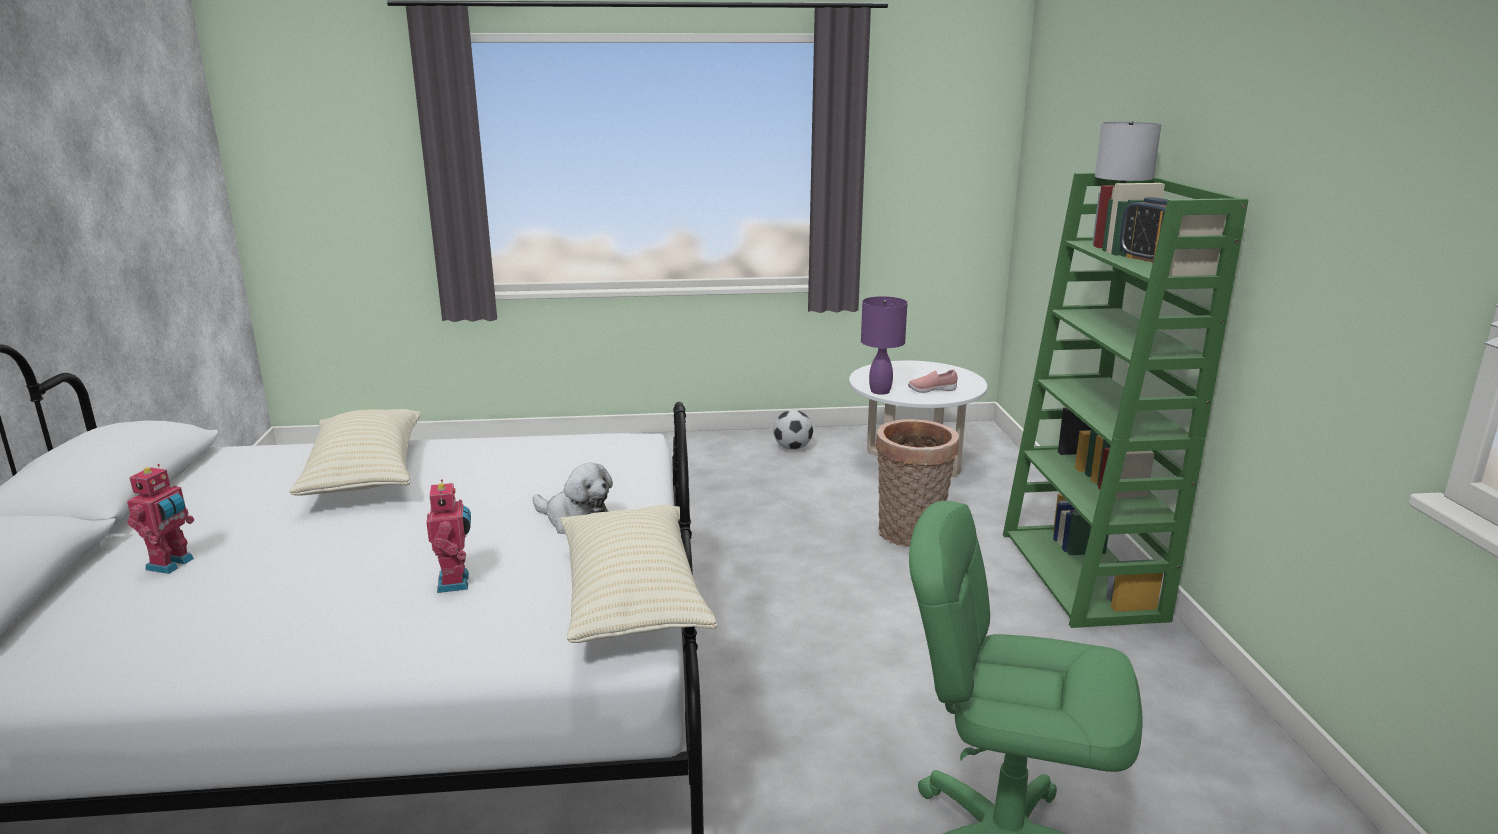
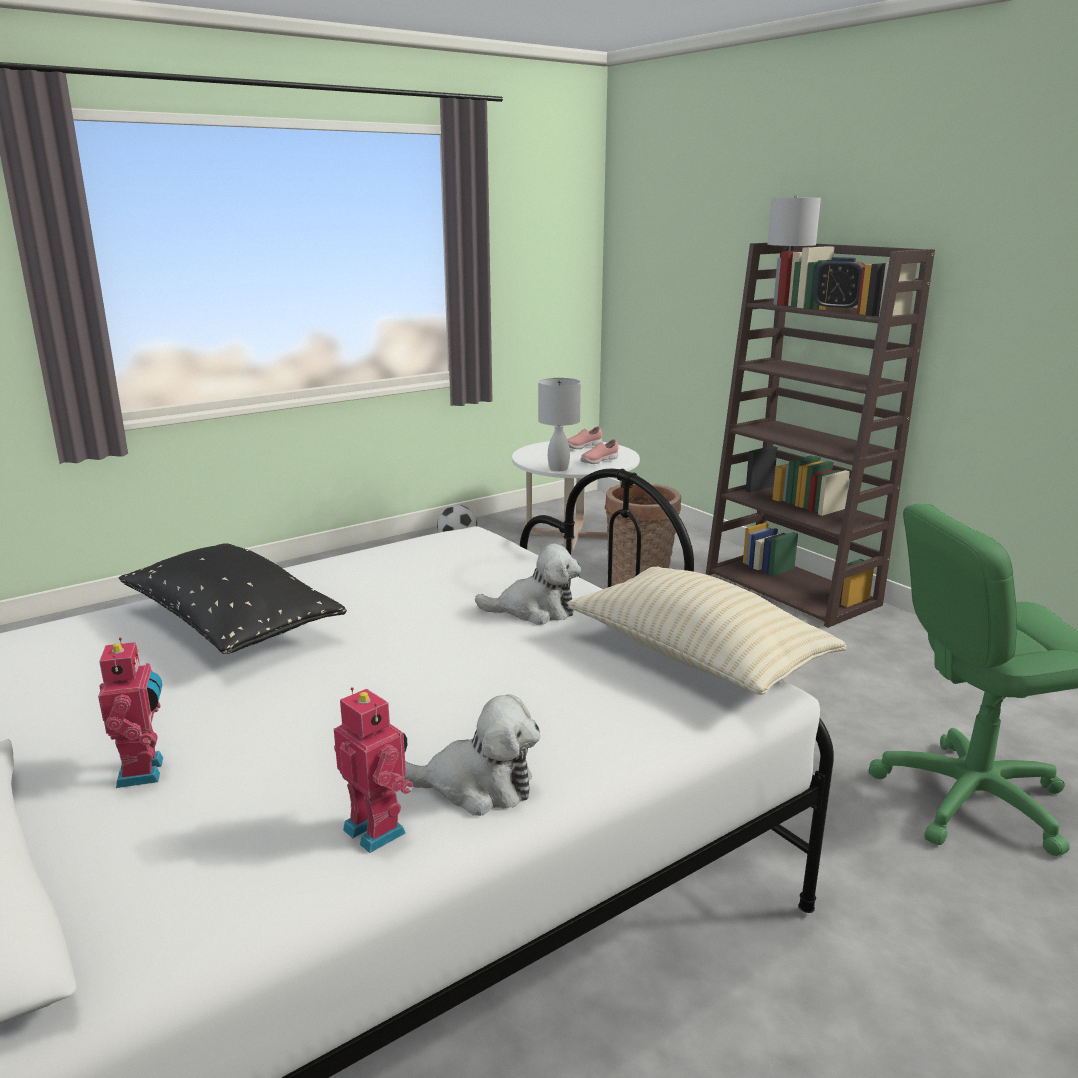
camera: 30 degrees left, 0 degrees up
(318, 644) = (476, 786): none -> plush toy
(365, 475) = (232, 624): beige pillow -> black pillow
(456, 582) = (517, 691): toy robot -> toy robot (378, 829)
(880, 391) = (558, 469): purple table lamp -> white table lamp
(938, 372) = (583, 447): none -> pink shoe
(1083, 576) = (793, 589): green bookcase -> brown bookcase

